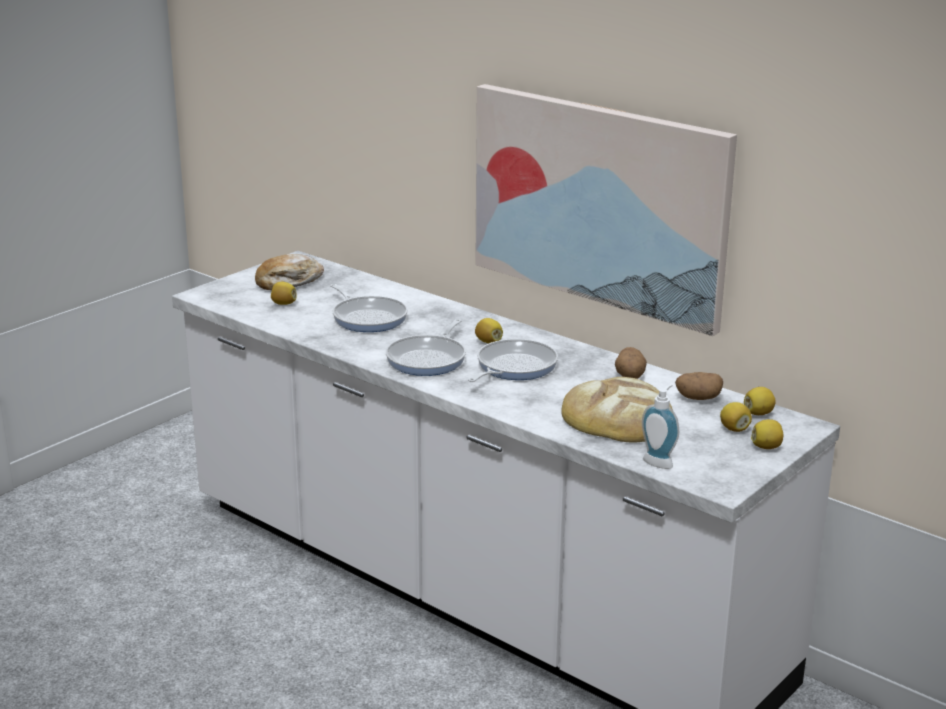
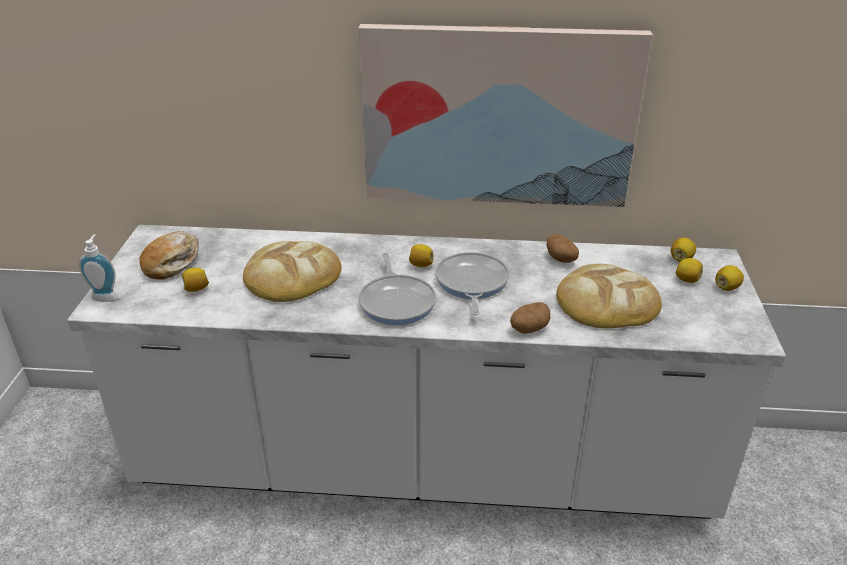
camera: 35 degrees left, 10 degrees up
(368, 317) = (292, 276): frying pan -> bread
(659, 461) = (687, 333): soap dispenser -> soap dispenser (106, 296)
(698, 398) = (629, 261): potato -> potato (528, 329)

